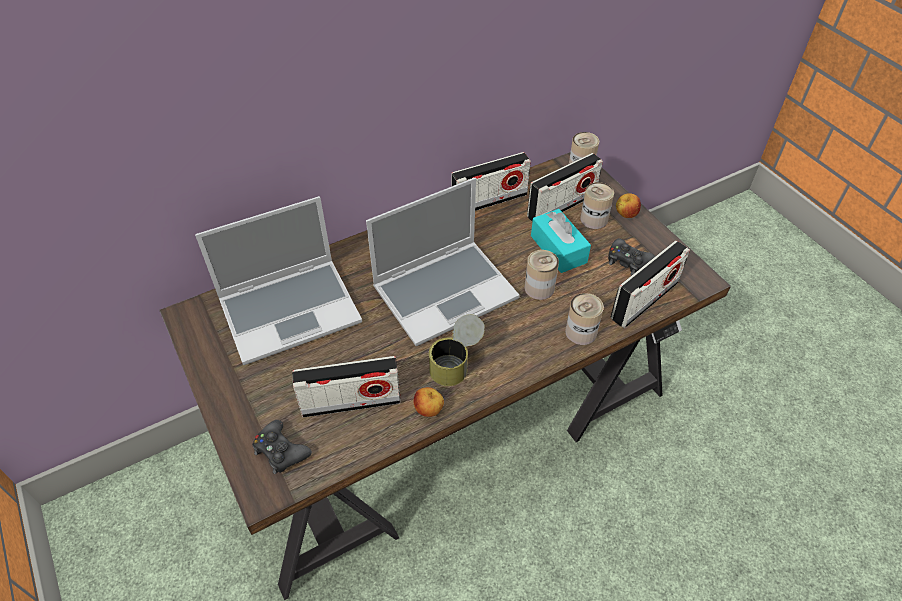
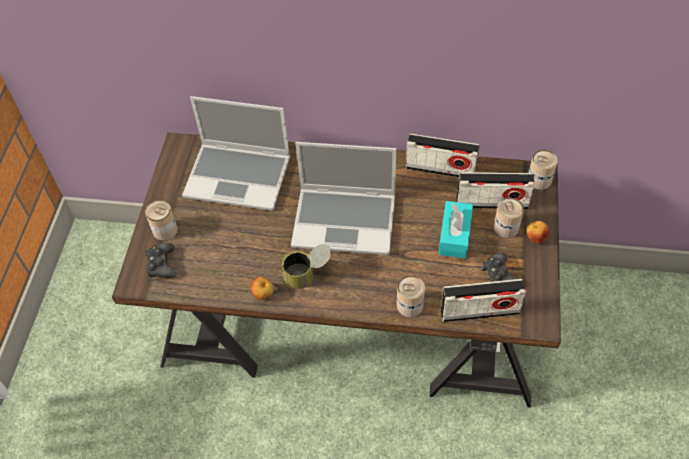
camera: 40 degrees right, 5 degrees up
(351, 402) = (223, 260): radio -> none
(539, 288) = (412, 256): can -> can (165, 230)

